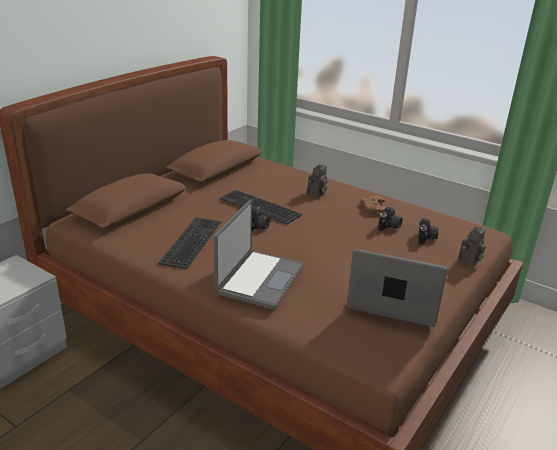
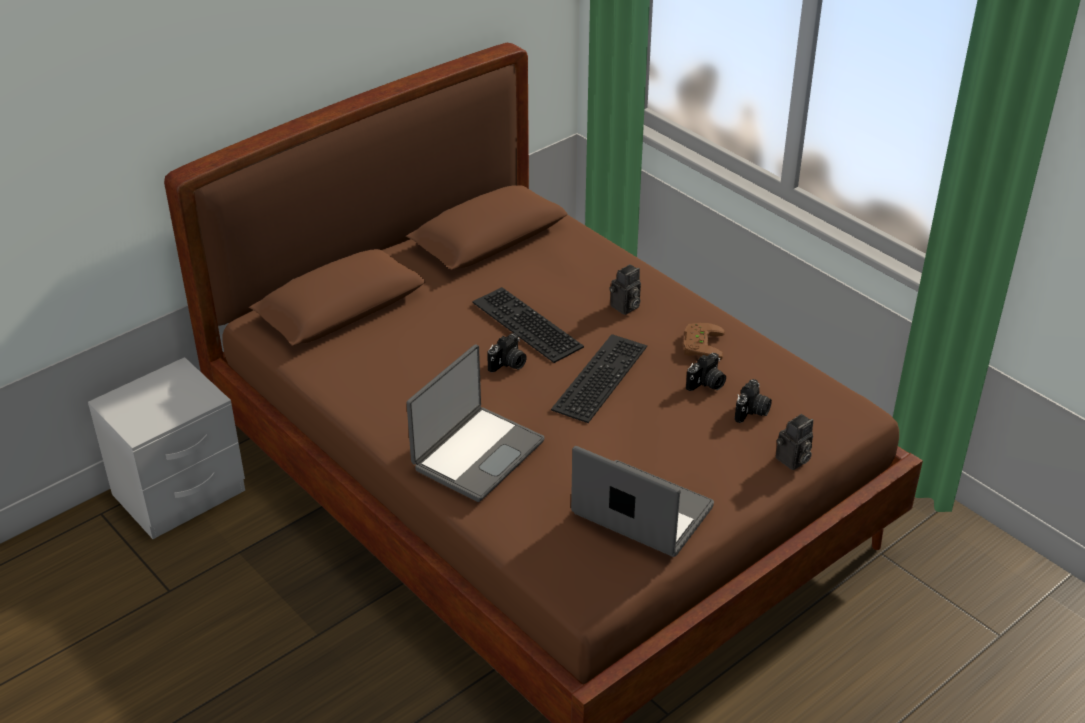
camera: 15 degrees right, 10 degrees up
(190, 241) = (407, 377): keyboard -> keyboard (598, 376)

